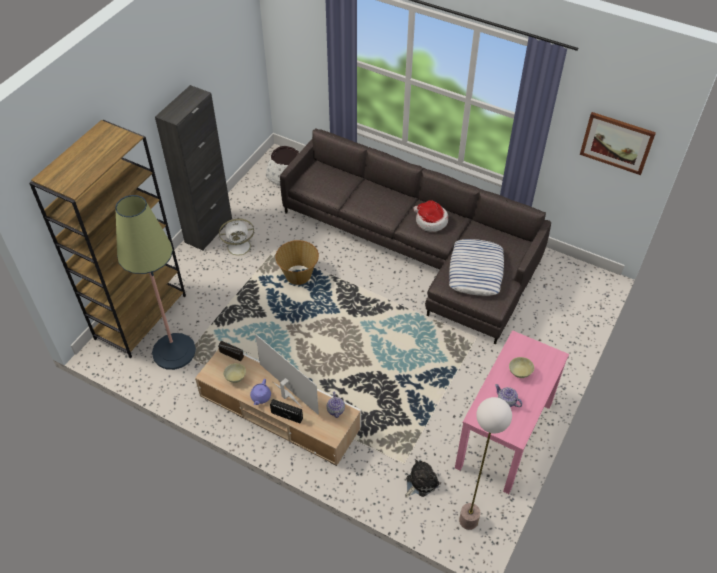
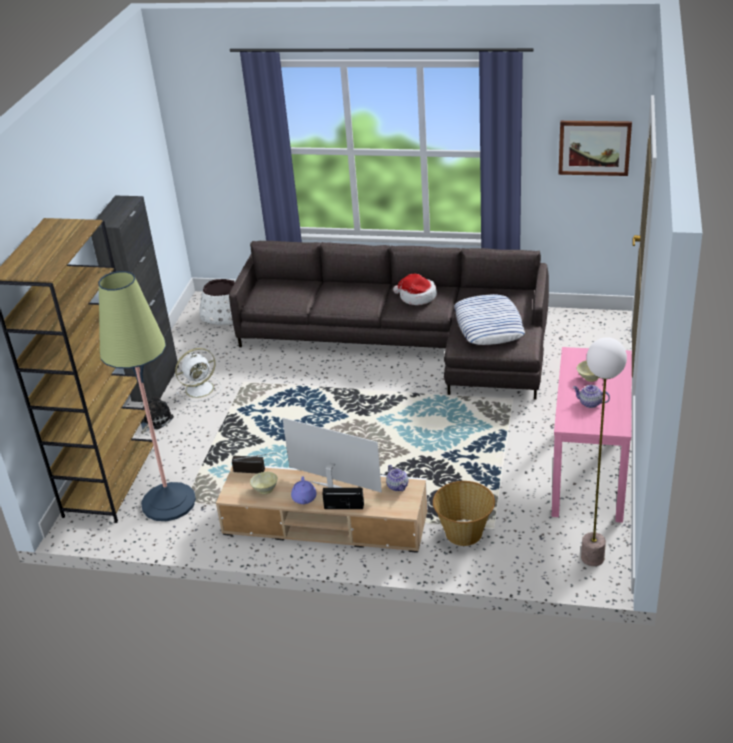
camera: 15 degrees left, 15 degrees down
(298, 276) = (283, 397): basket -> basket (464, 533)
(420, 482) = (521, 540): plush toy -> plush toy (154, 420)

